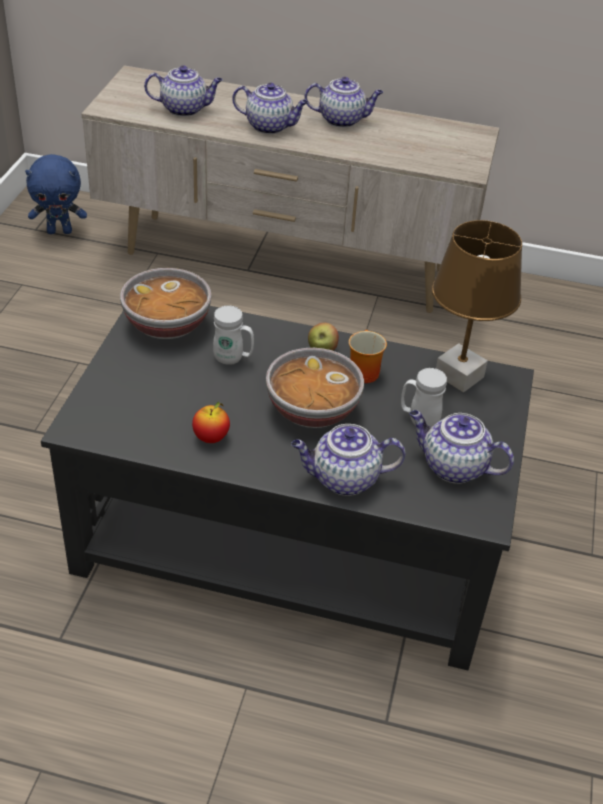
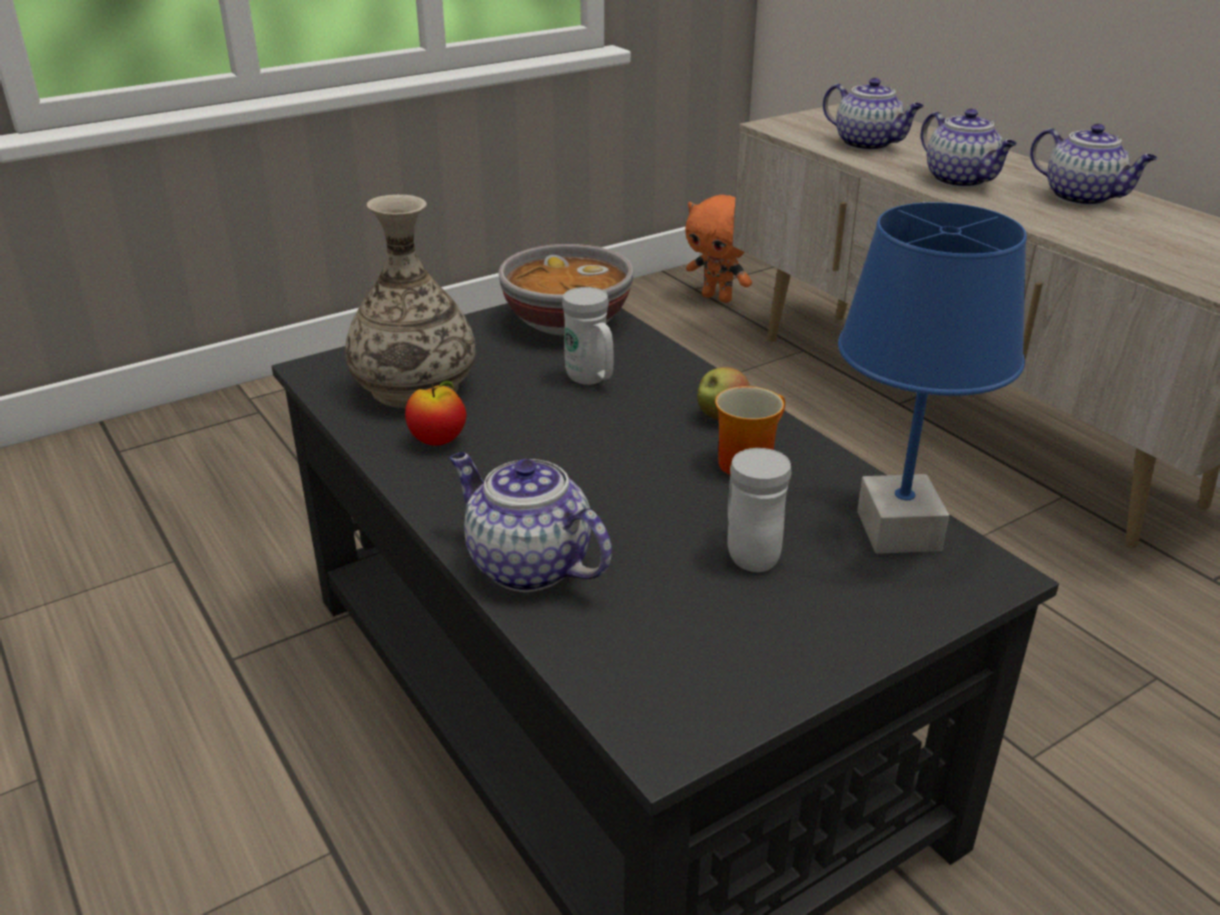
camera: 45 degrees right, 10 degrees down
(60, 231) = (718, 298): blue plush toy -> orange plush toy
(150, 412) = (415, 388): none -> vase
(311, 410) = (607, 470): bowl -> none
(452, 467) = (714, 636): teapot -> none
(458, 376) = (896, 530): brown table lamp -> blue table lamp

